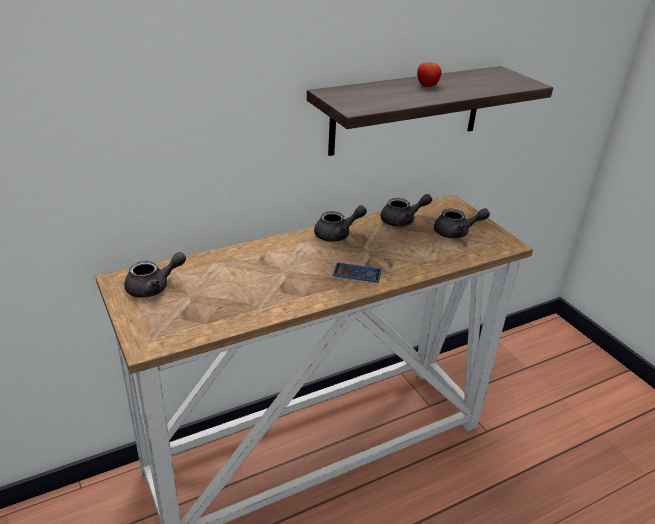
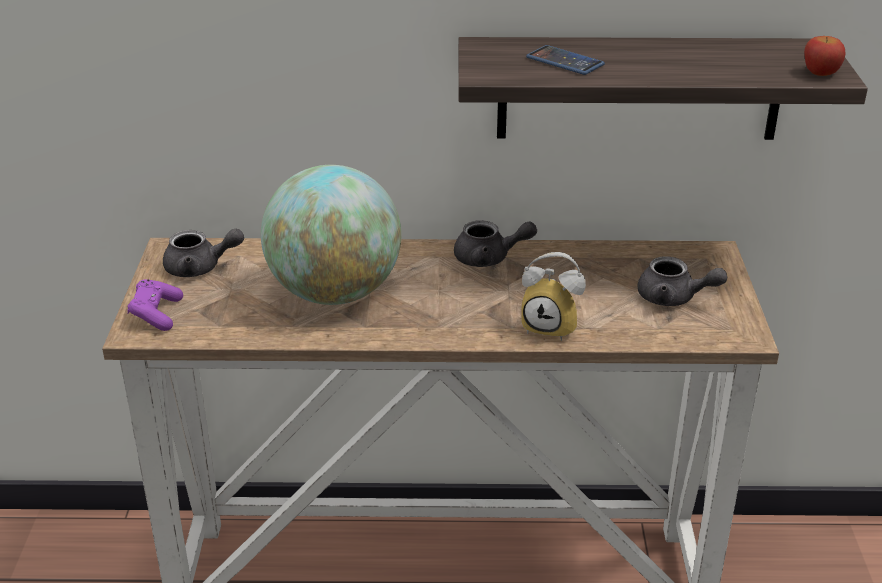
camera: 30 degrees right, 0 degrees up
(150, 329) = (156, 314): none -> purple game controller
(263, 280) = (334, 293): none -> globe
(357, 273) = (465, 316): phone -> phone (564, 61)
(402, 220) = (606, 261): grey teapot -> none
(411, 266) = (552, 327): none -> alarm clock
(427, 85) = (647, 55): apple -> apple (820, 73)

